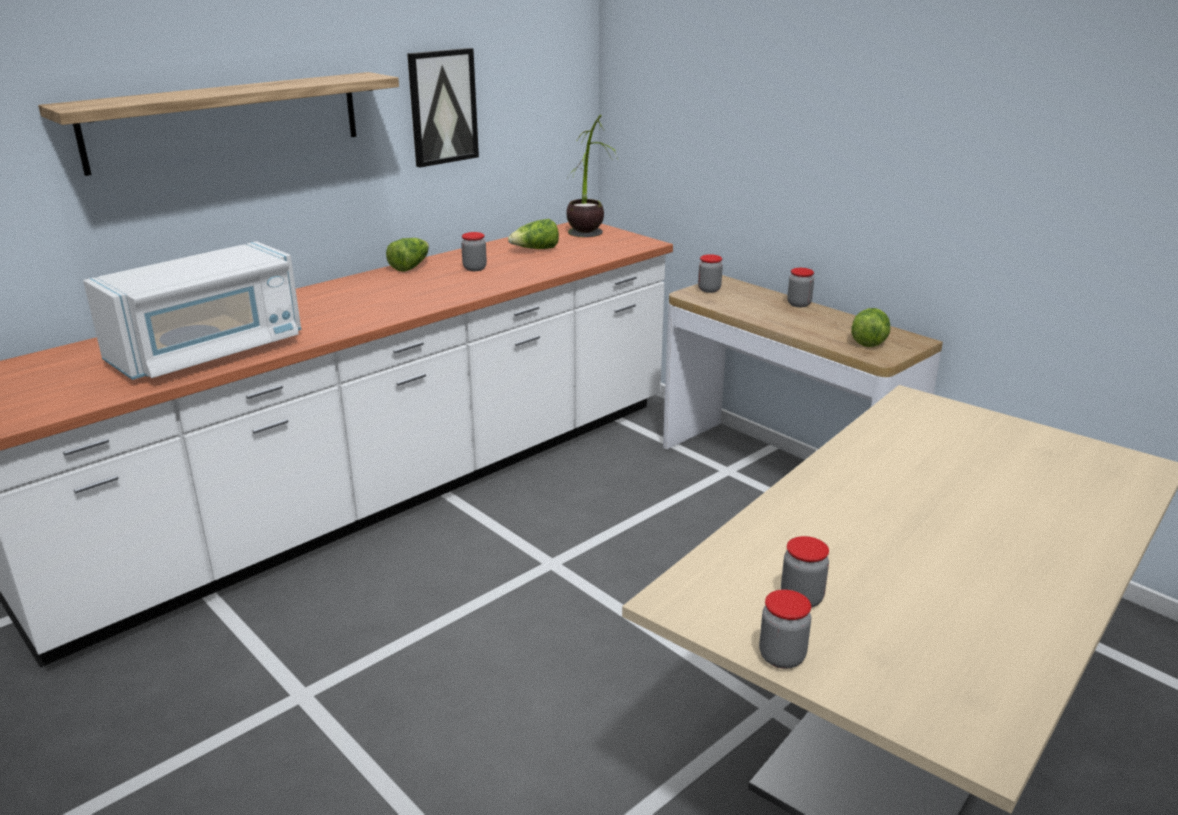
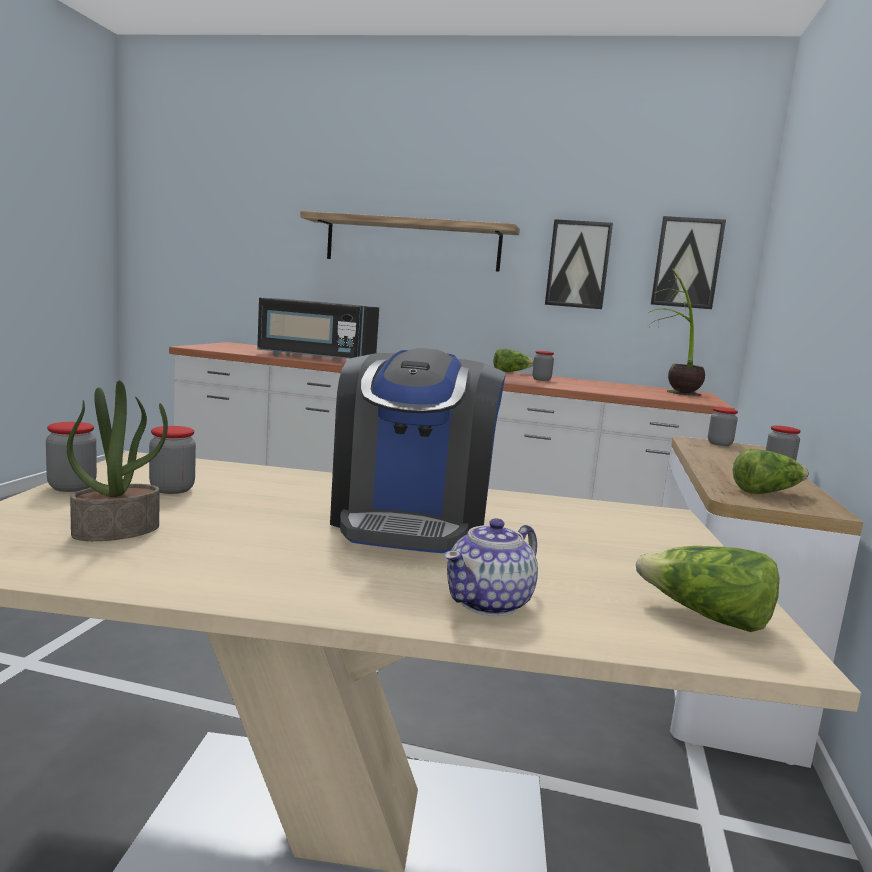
camera: 55 degrees right, 15 degrees down
(209, 352) = (316, 358): white microwave -> black microwave
(535, 250) = (612, 386): lettuce -> lettuce (706, 617)
(543, 83) = (687, 263): none -> picture
(916, 502) = (411, 521): none -> coffee machine
(928, 644) = (117, 530): none -> potted plant
(1084, 523) = (490, 602): none -> teapot

